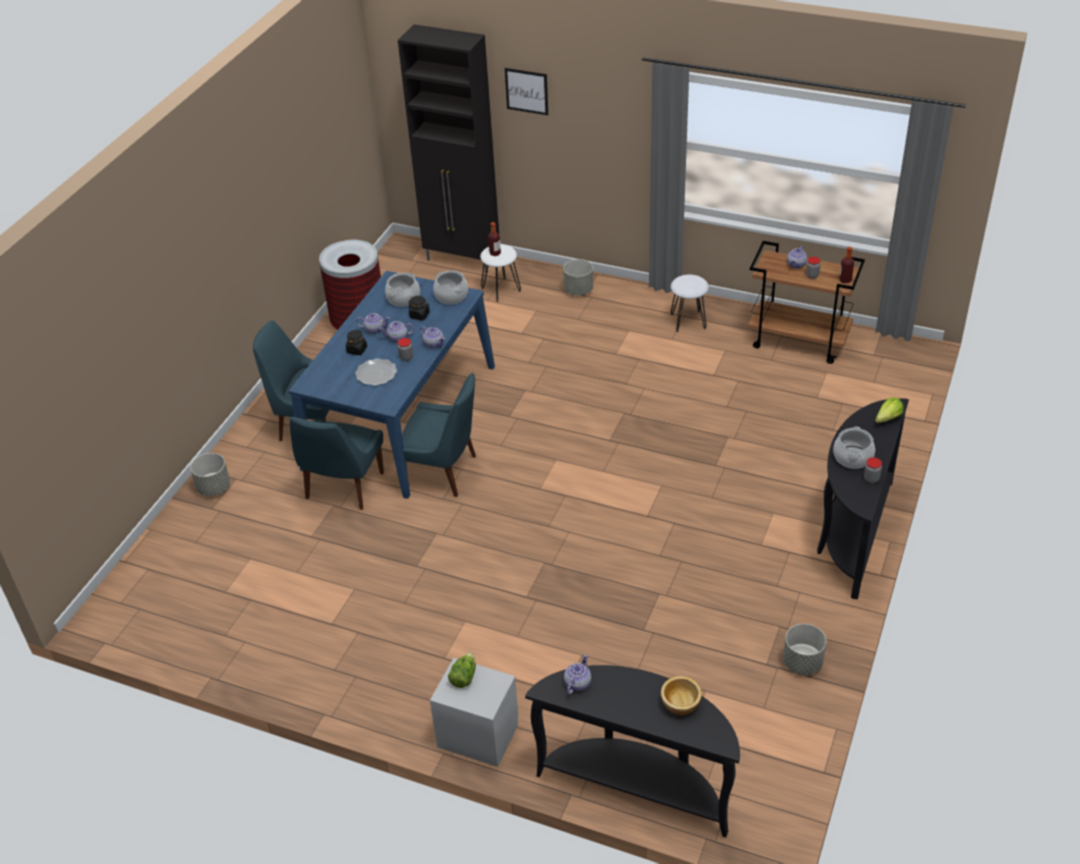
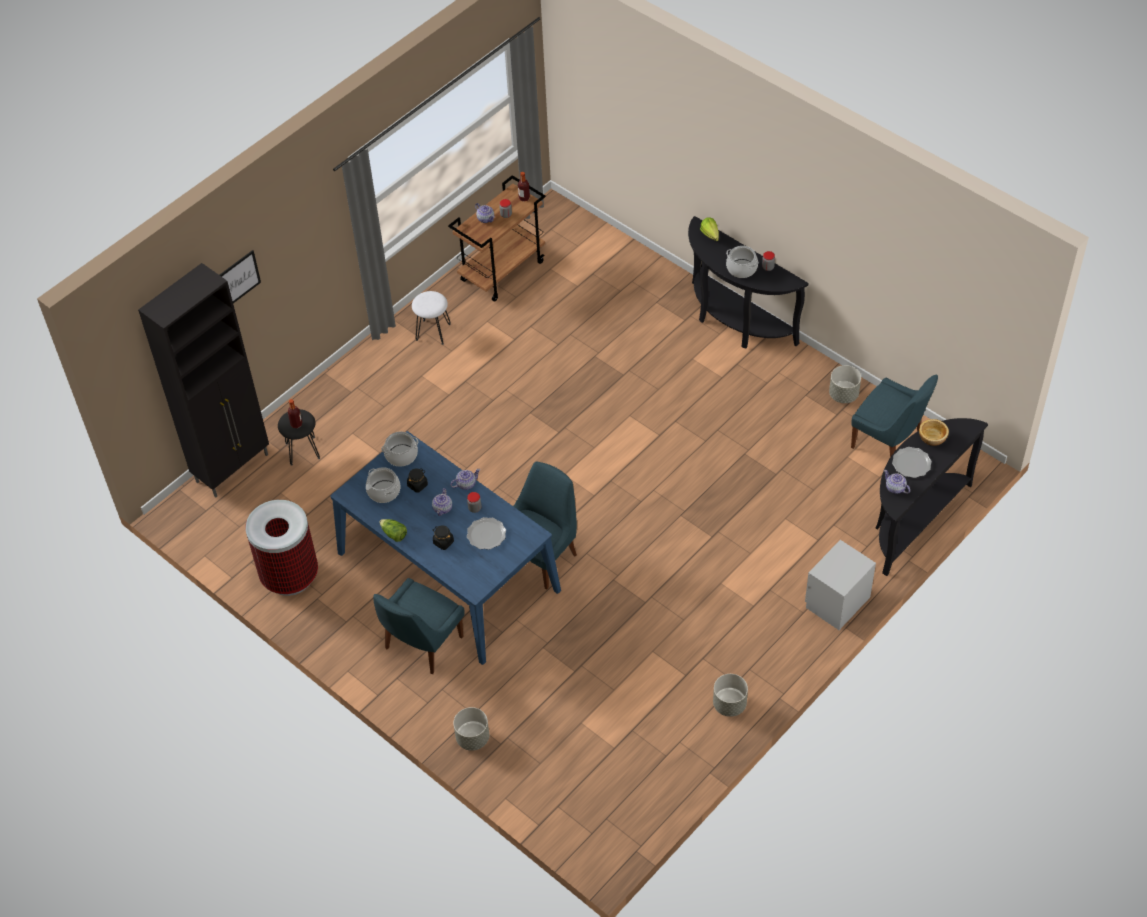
camera: 70 degrees left, 10 degrees up
(343, 488) = (524, 635): blue chair -> blue chair (889, 443)
(374, 329) = (419, 523): teapot -> none
(463, 676) = (829, 570): lettuce -> lettuce (394, 534)
(501, 289) = (302, 450): white stool -> black stool
(578, 290) = (341, 393): grey planter -> grey planter (729, 704)
(625, 691) = (911, 464): none -> plate

